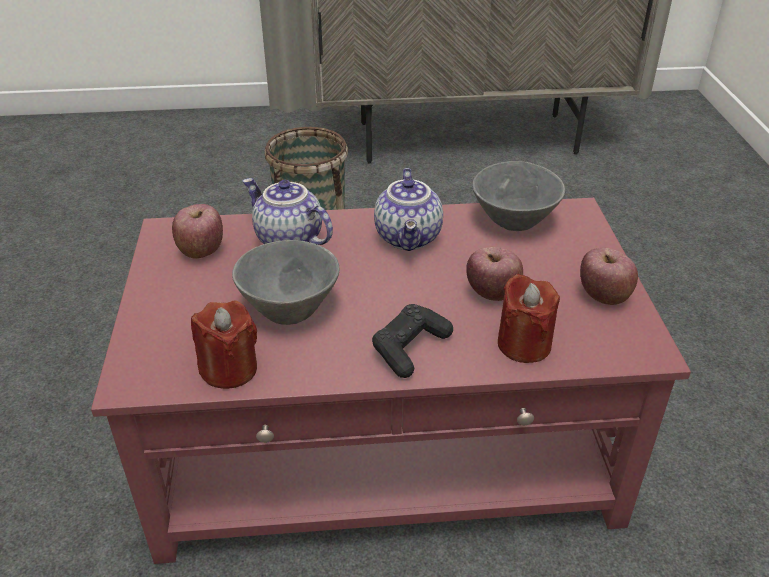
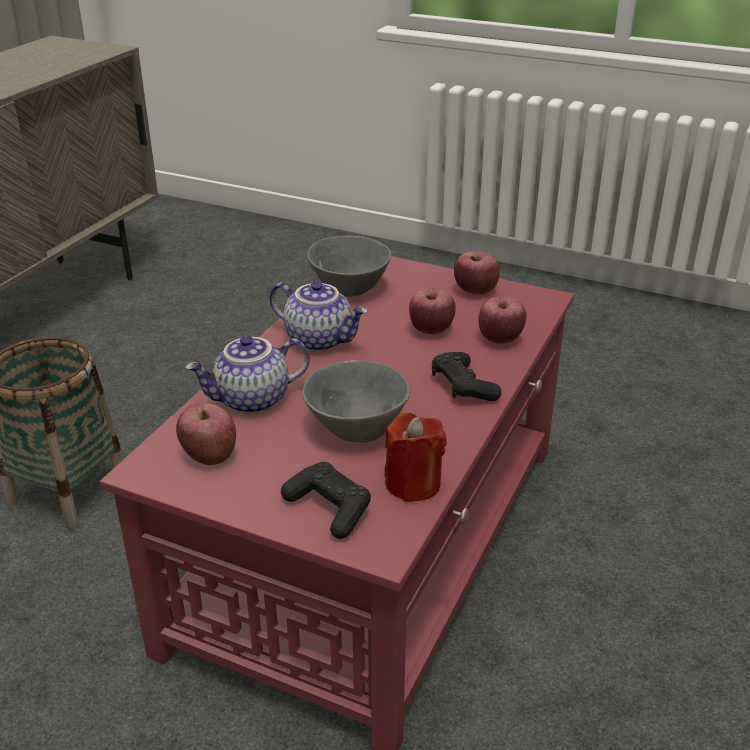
camera: 60 degrees left, 5 degrees down
(168, 334) = (329, 508): none -> black game controller
(524, 344) = (500, 339): red candle -> apple

